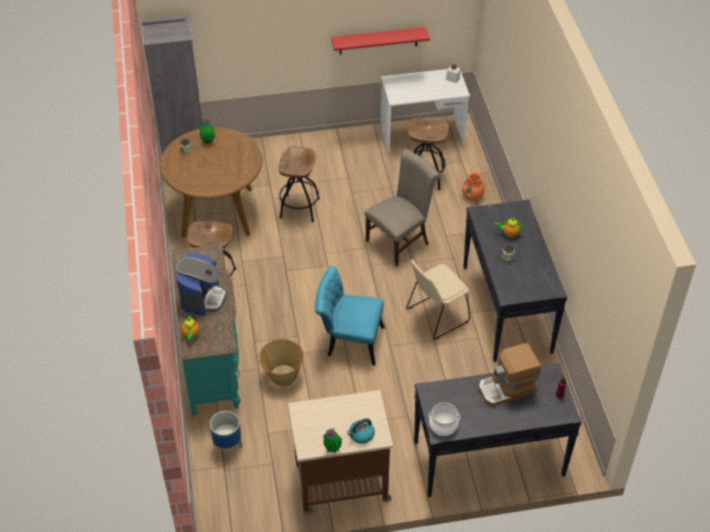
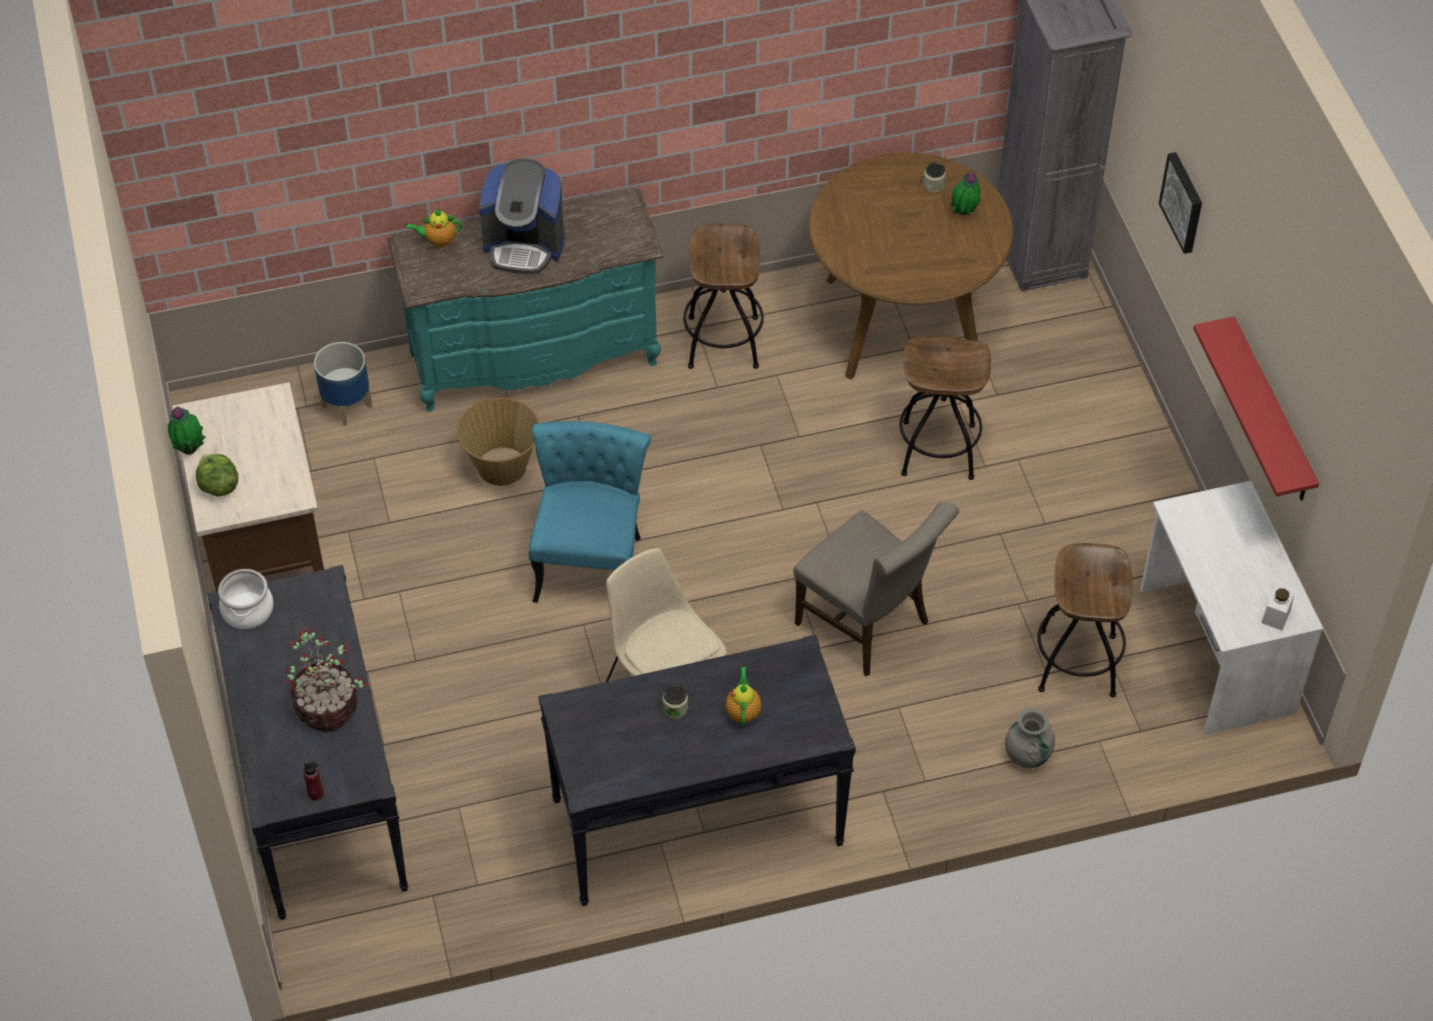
camera: 85 degrees right, 5 degrees up
(266, 38) = (1184, 202): none -> picture
(361, 435) = (218, 486): kettle -> lettuce
(472, 196) = (1027, 754): orange vase -> grey vase
(507, 389) = (329, 707): coffee machine -> potted plant

